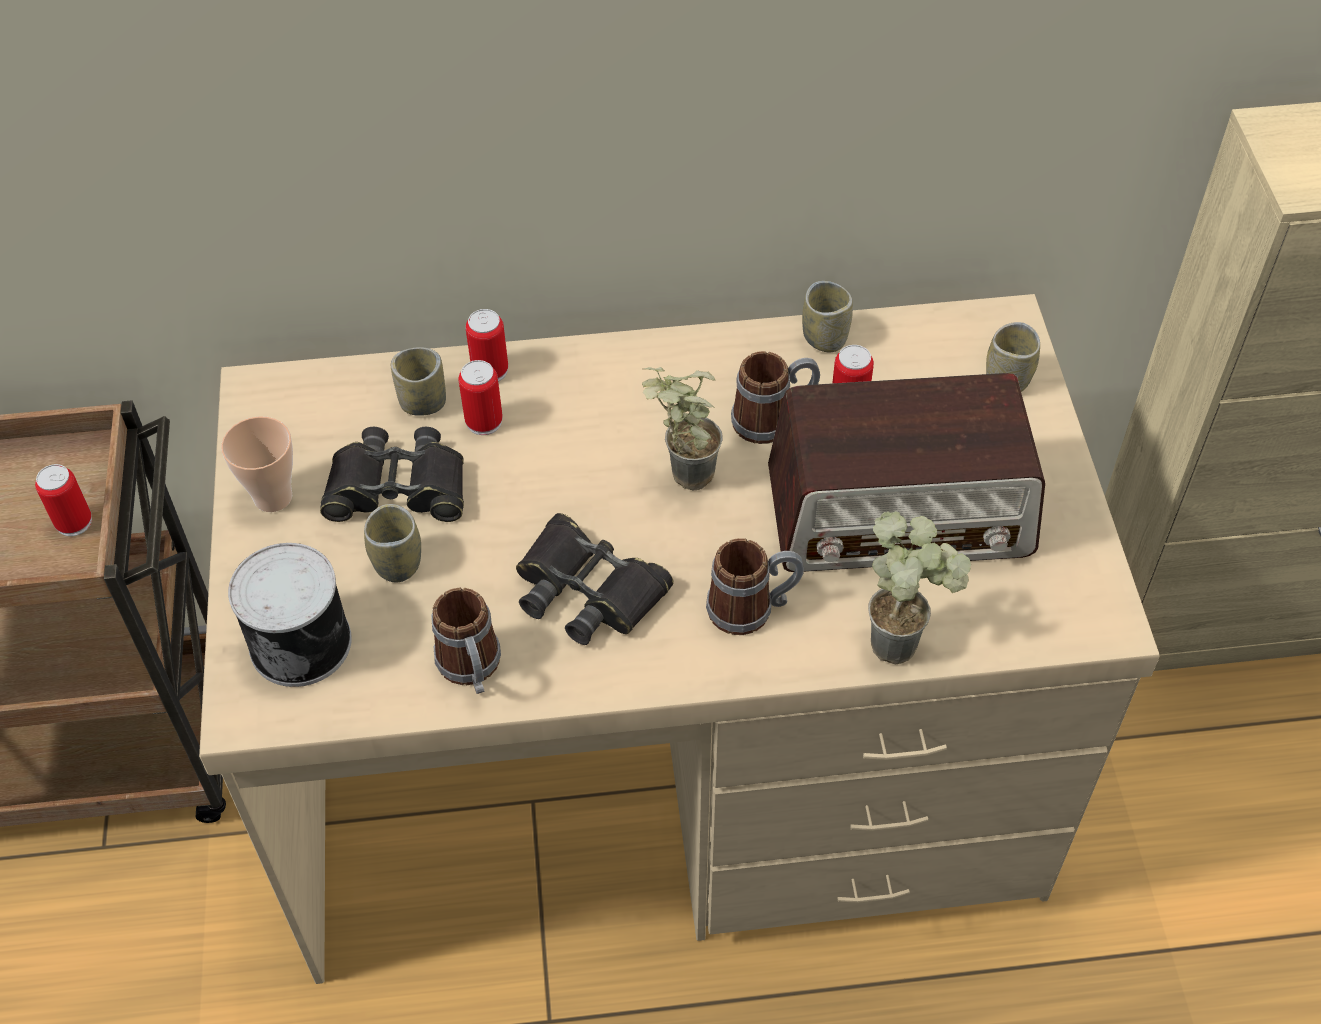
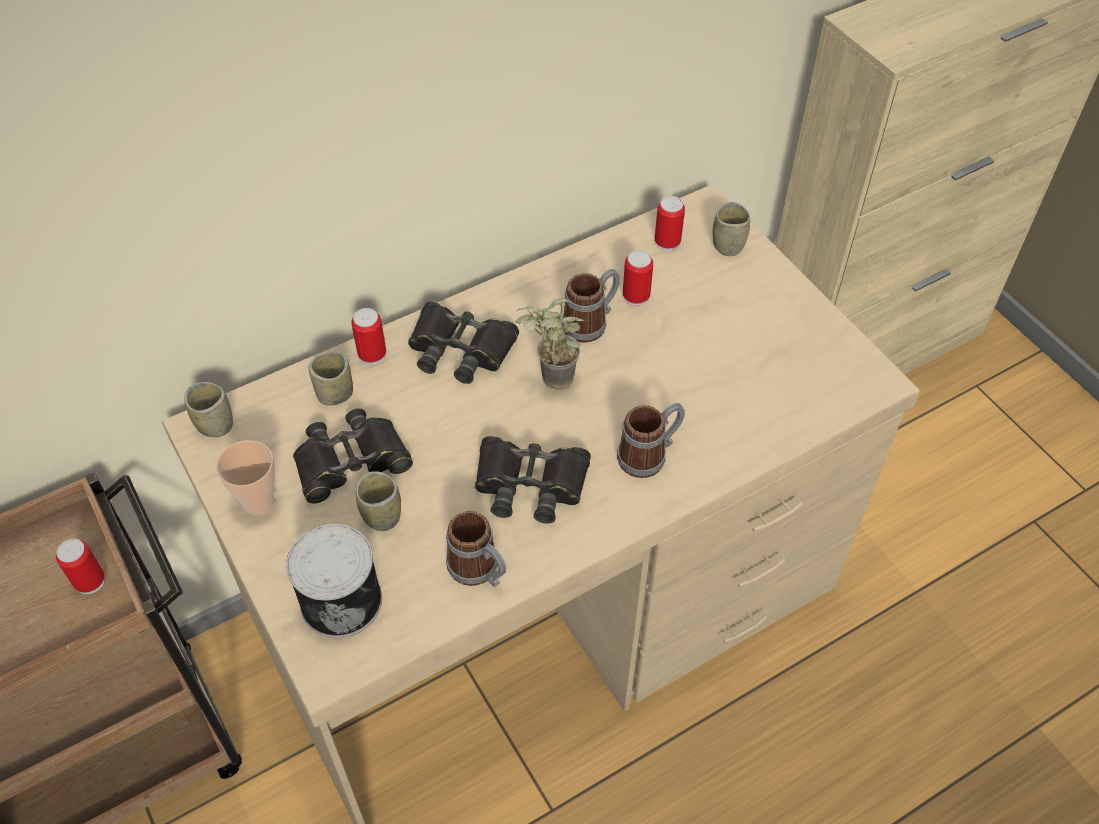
camera: 25 degrees left, 0 degrees up
(484, 421) = (388, 392): can -> can (667, 242)
(596, 399) = (460, 349): none -> black binoculars
(824, 338) = (594, 255): cup -> cup (215, 425)
(900, 513) = (710, 356): radio -> none
(905, 641) = (761, 439): potted plant -> none

